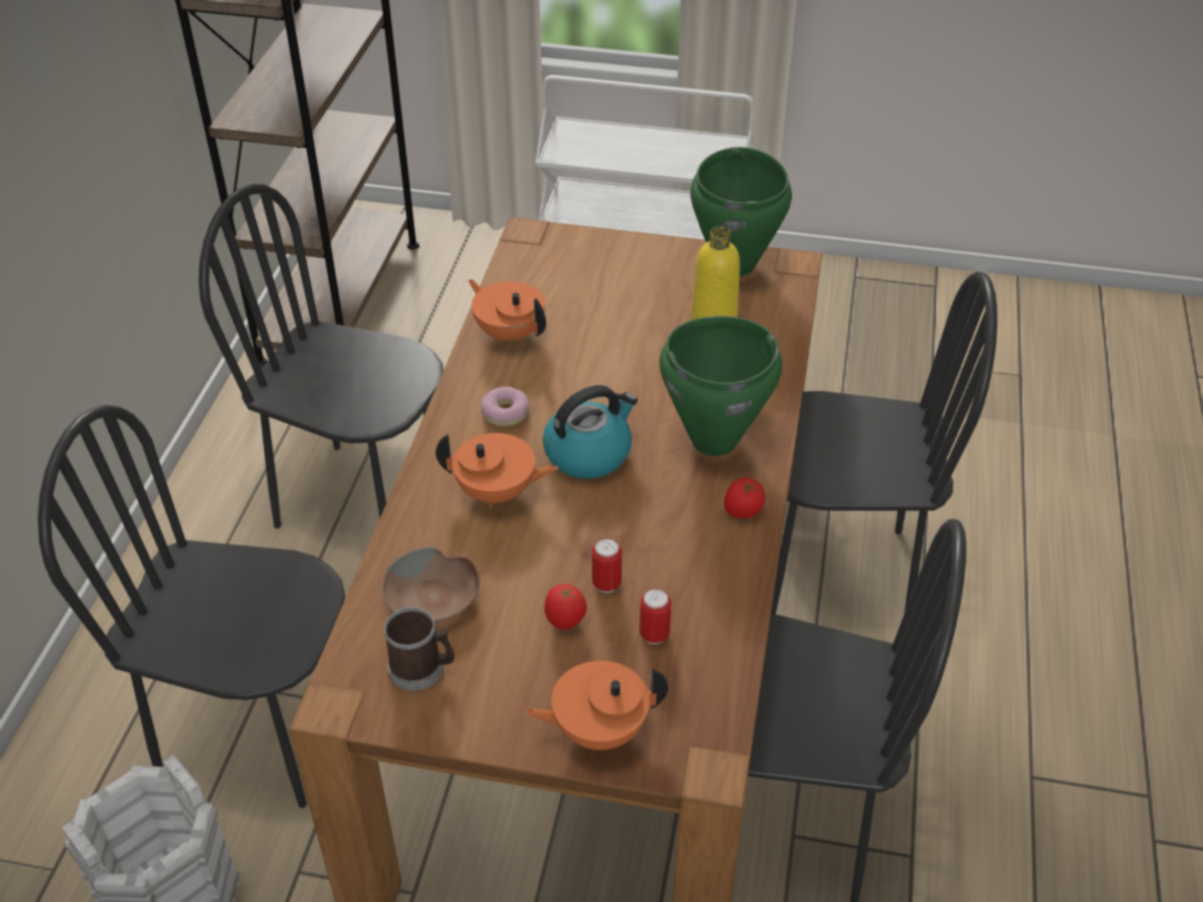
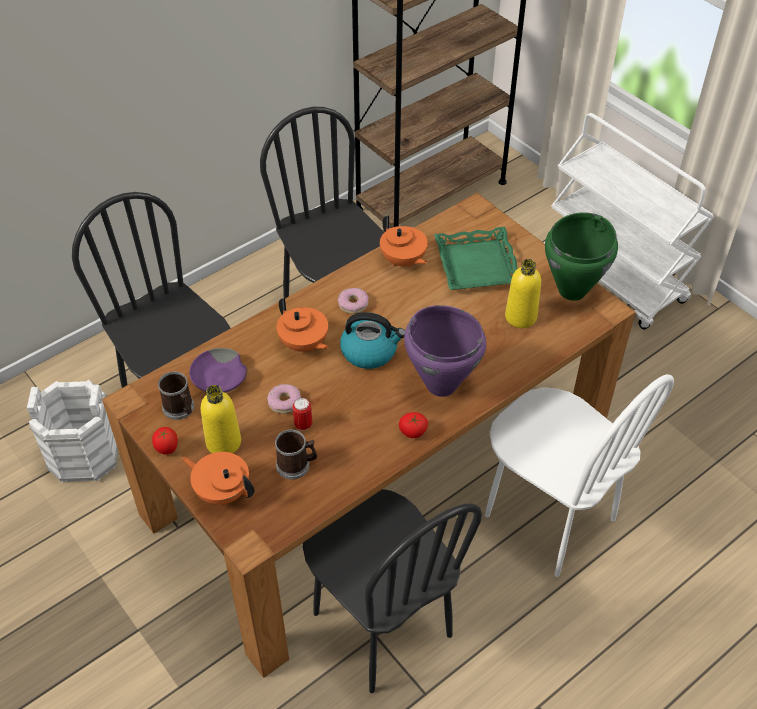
camera: 40 degrees right, 5 degrees up
(433, 599) = (220, 379): brown bowl -> purple bowl
(509, 333) = (403, 261): orange teapot -> orange teapot turned 150 degrees clockwise
(529, 670) = (223, 442): none -> yellow bottle
(552, 573) = (284, 402): none -> donut
(565, 622) = (264, 430): tomato -> tomato (167, 450)
(600, 292) = (476, 265): none -> green tray
(654, 635) = (297, 465): can -> mug
(713, 440) = (441, 384): green cooking pot -> purple cooking pot
(837, 573) = (549, 518): black chair -> white chair

